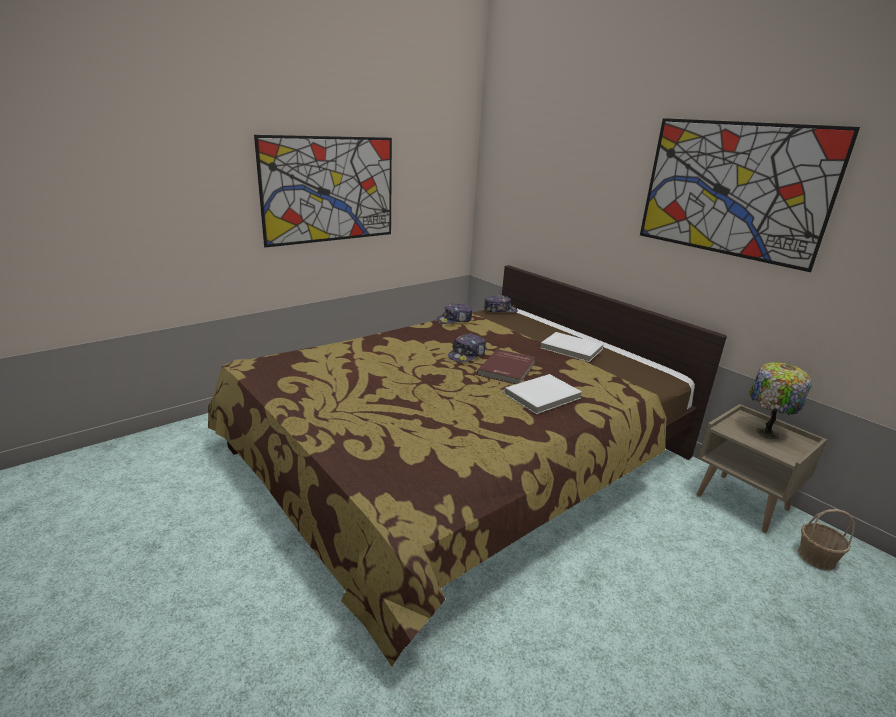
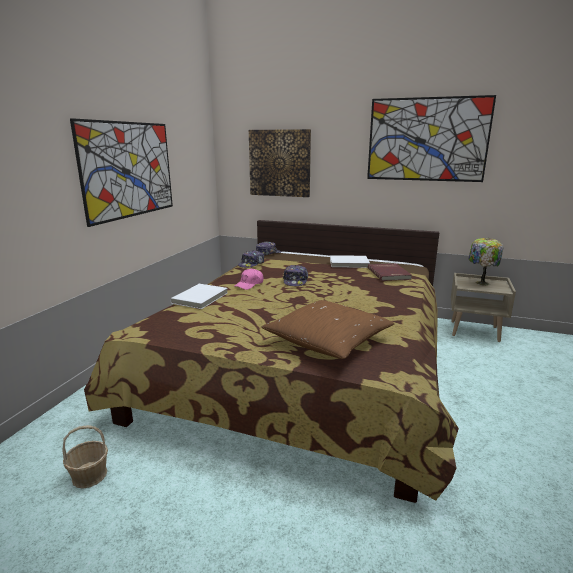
camera: 30 degrees left, 5 degrees down
(388, 436) = (328, 340): none -> brown pillow
(413, 345) = (249, 284): none -> pink cap
(508, 369) = (333, 282): red book -> red book (389, 274)
(540, 196) = (280, 163): none -> picture
(543, 396) = (377, 291): white book -> white book (201, 298)
(816, 557) = (530, 344): basket -> basket (89, 475)

